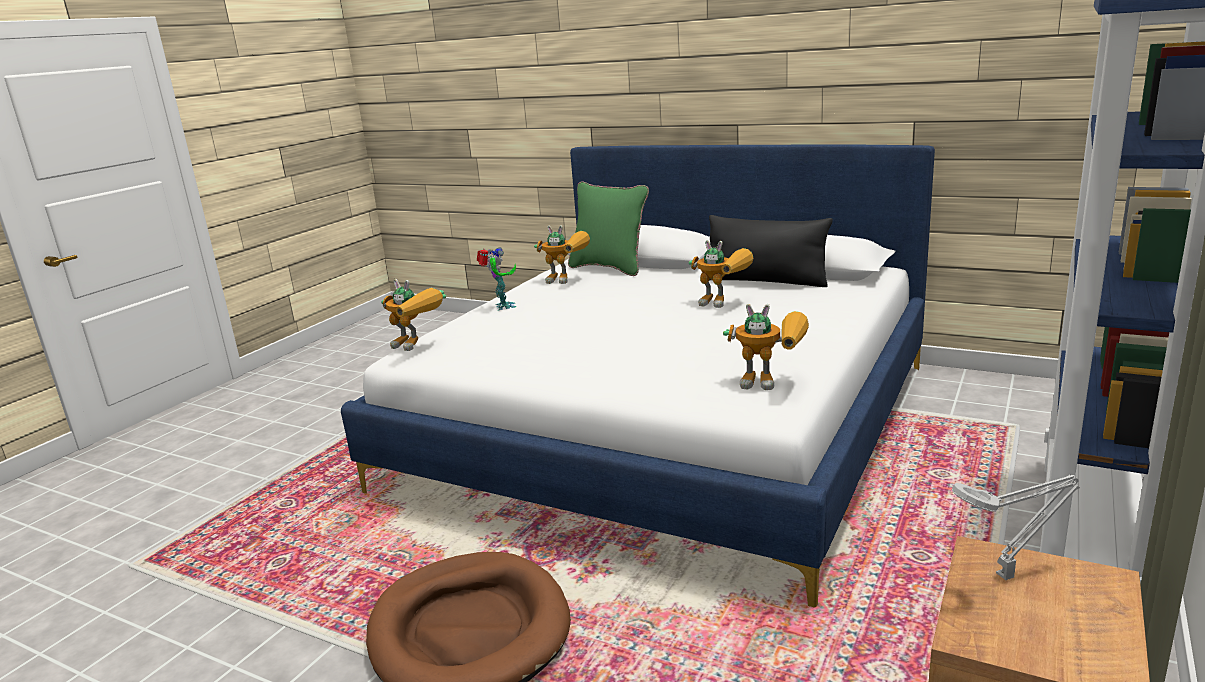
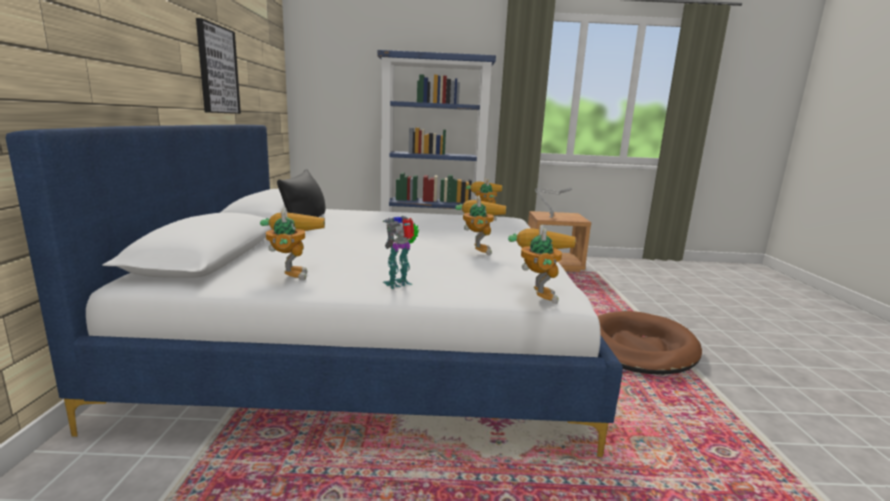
camera: 120 degrees left, 5 degrees down
(609, 268) = (242, 263): green pillow -> none
(724, 303) = (363, 227): toy robot -> toy robot (477, 249)
(863, 72) = (217, 70): none -> picture

